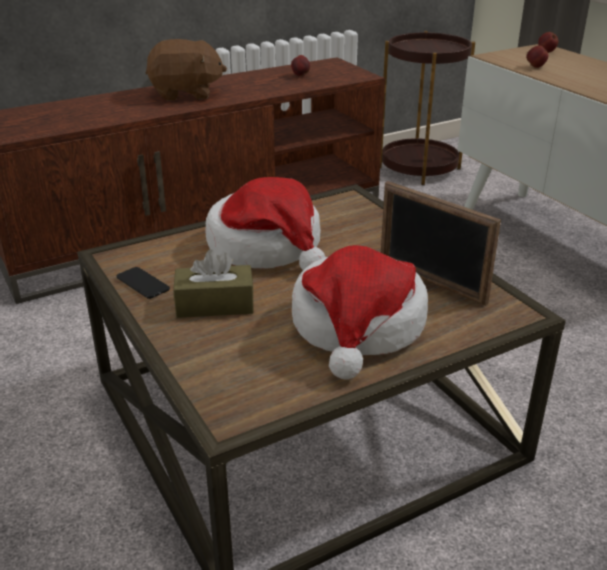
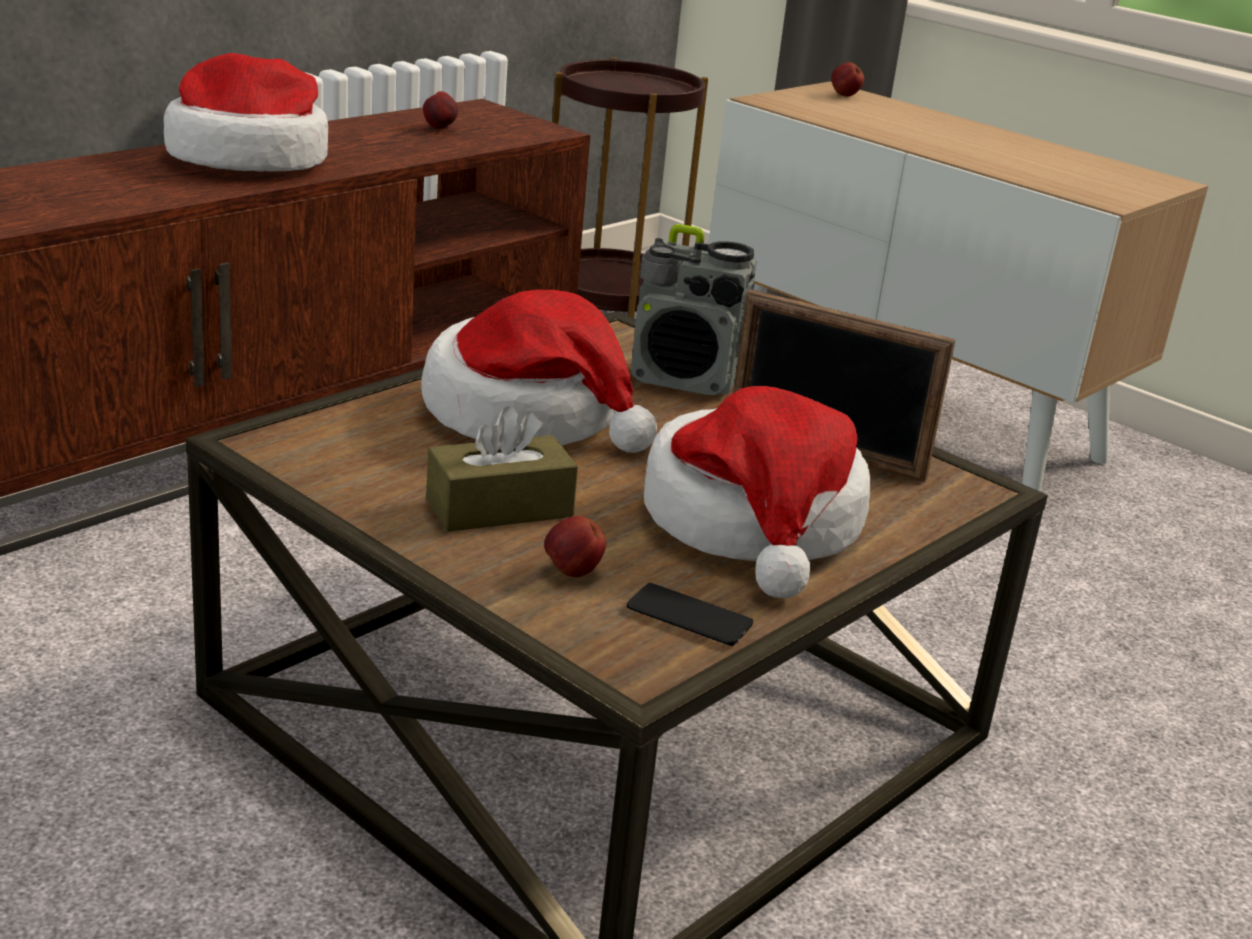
camera: 20 degrees left, 5 degrees down
(142, 283) = (349, 482): phone -> phone (689, 616)
(186, 94) = (249, 158): brown plush toy -> hat
(371, 229) = (685, 380): none -> radio
(535, 67) = (844, 118): apple -> apple (572, 572)

